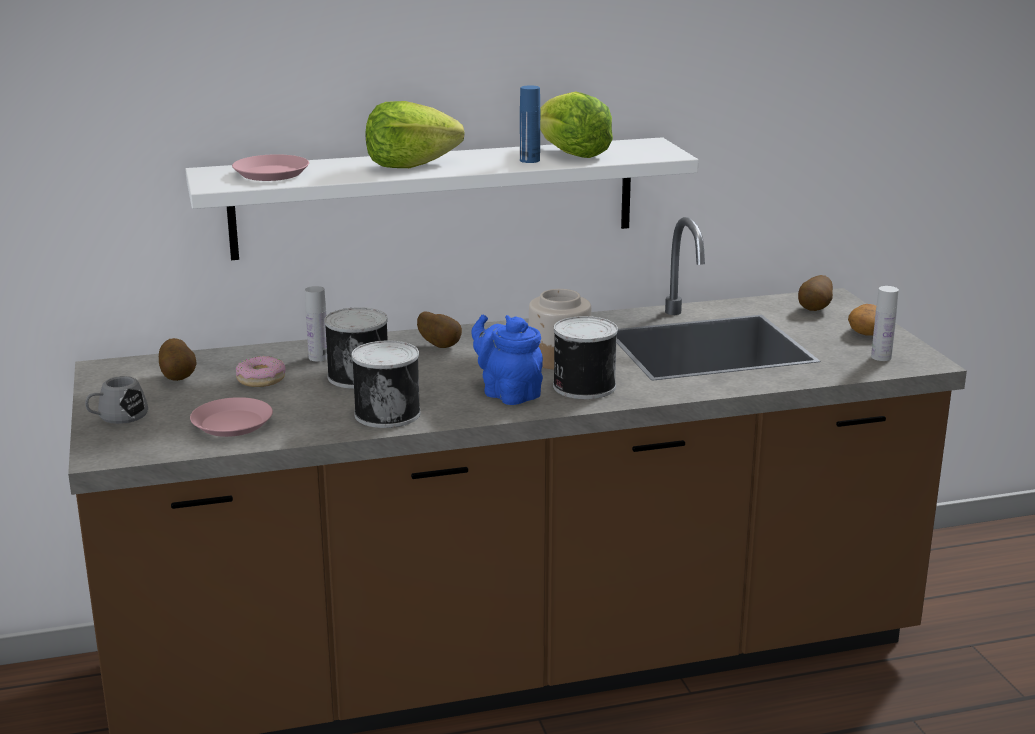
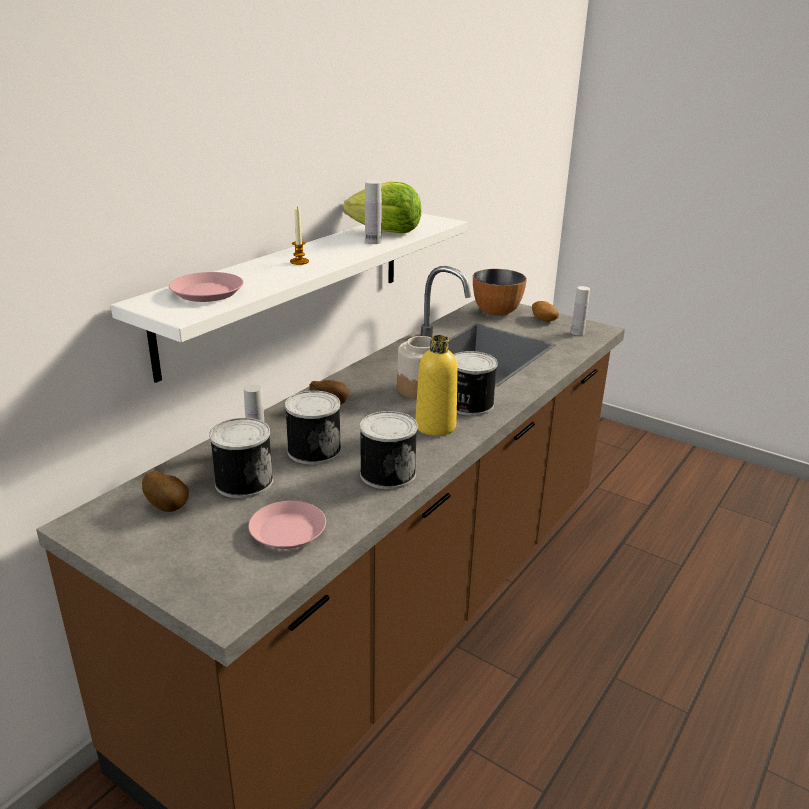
camera: 40 degrees left, 5 degrees up
(117, 417) = (176, 568): grey mug -> none
(260, 379) = (243, 481): donut -> can
(410, 165) = (299, 262): lettuce -> candle
(508, 393) = (435, 426): blue teapot -> yellow bottle
(529, 160) = (373, 242): blue bottle -> white bottle
(815, 309) = (496, 312): potato -> bowl

